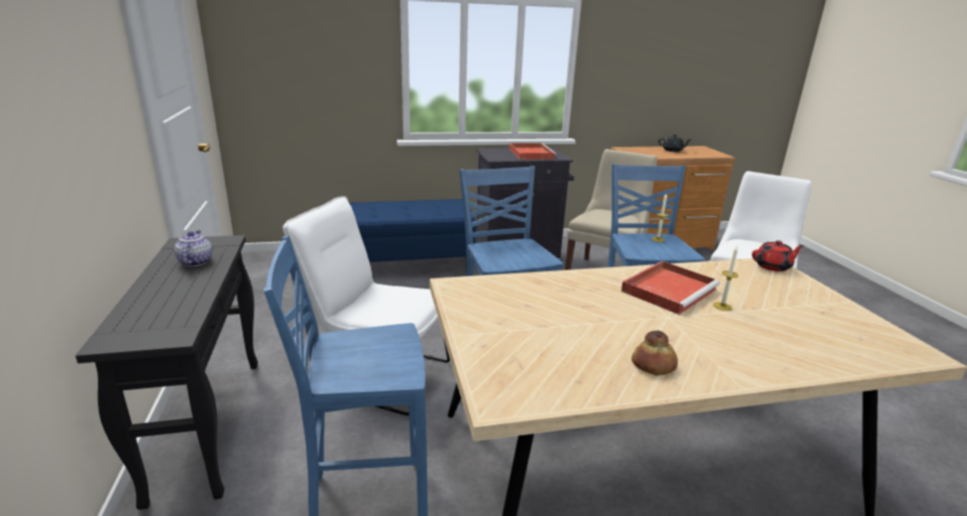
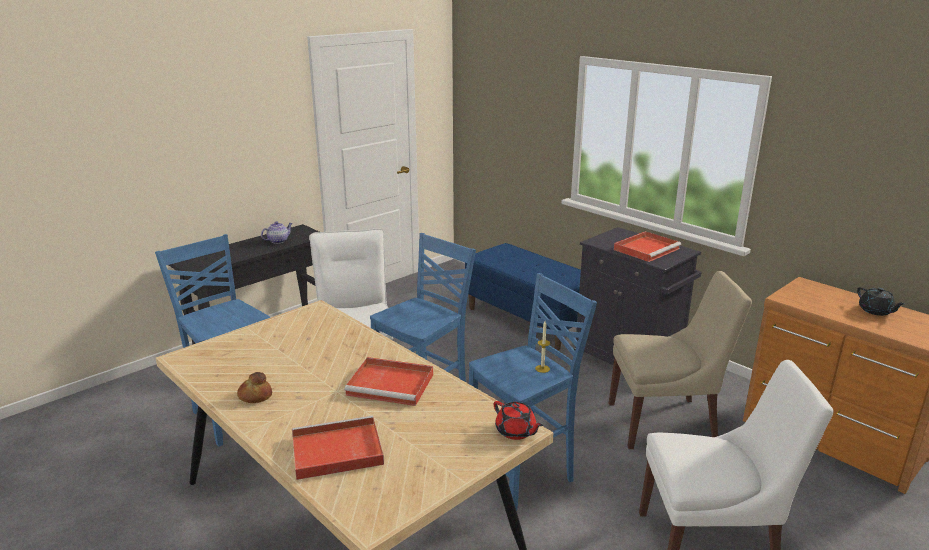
camera: 60 degrees right, 0 degrees up
(722, 306) = (381, 412): candle -> none
(793, 343) = (335, 451): none -> red tray

